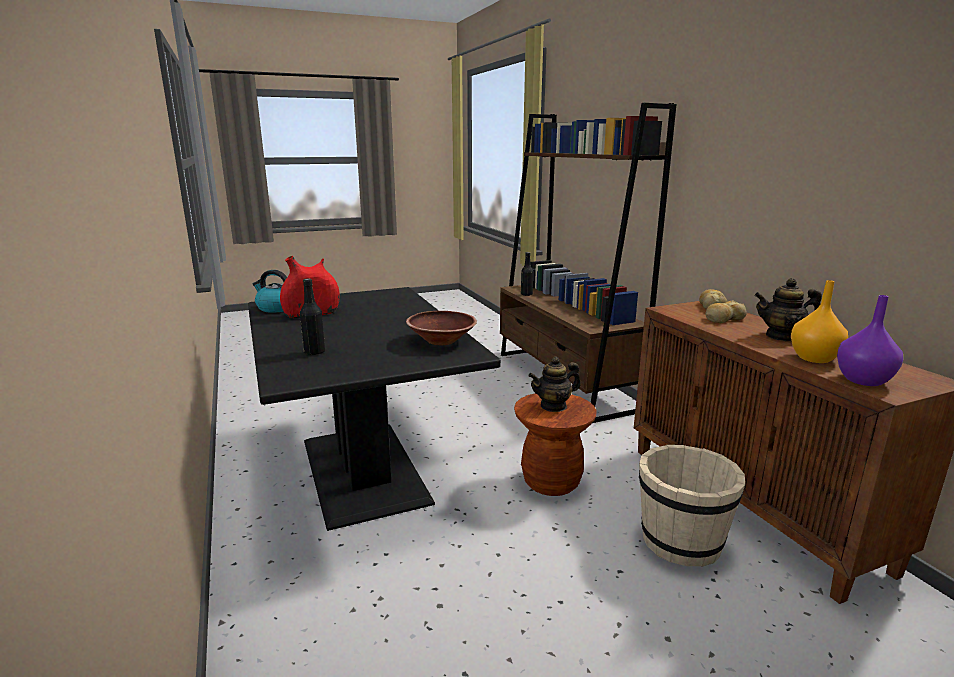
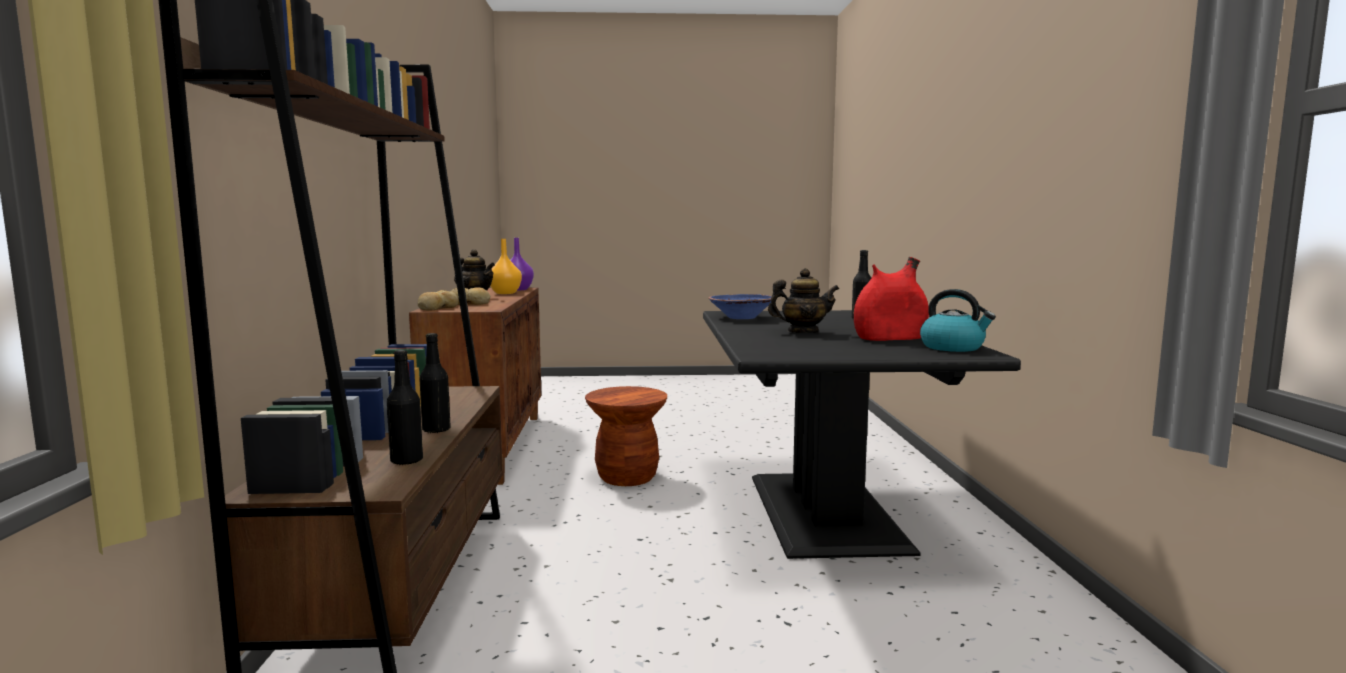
camera: 160 degrees left, 10 degrees down
(441, 341) = (741, 317): brown bowl -> blue bowl
(547, 305) = (436, 430): none -> black bottle
(553, 406) = (625, 395): teapot -> teapot (802, 332)
(680, 541) = (578, 441): beige bucket -> none

